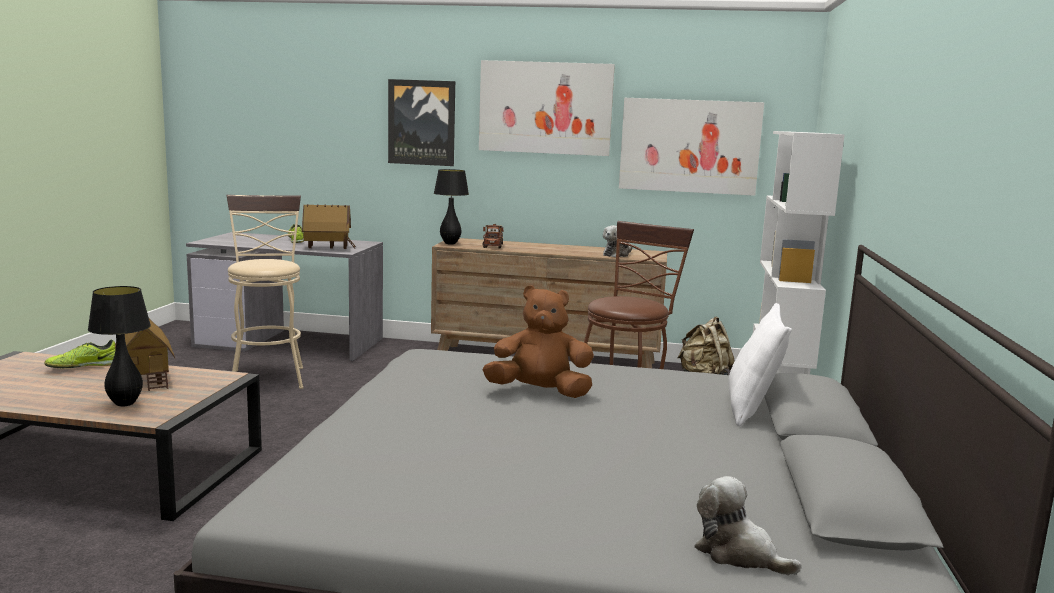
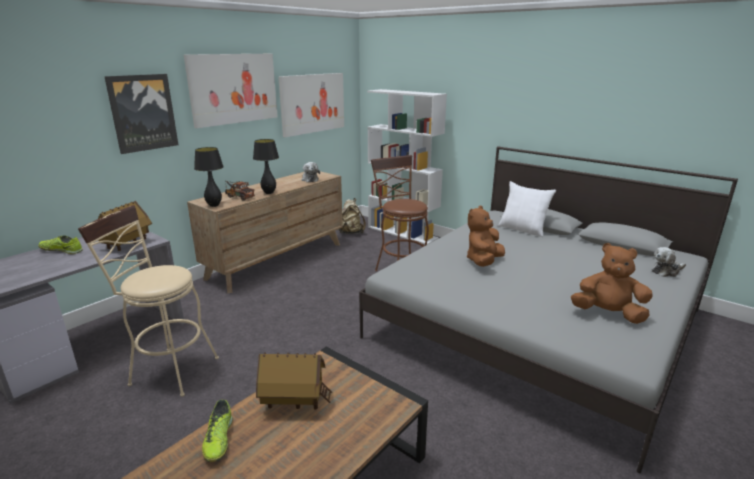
camera: 60 degrees left, 10 degrees up
(125, 404) = (356, 417): black table lamp -> black table lamp (269, 193)
(427, 488) = (607, 314): none -> brown plush toy

